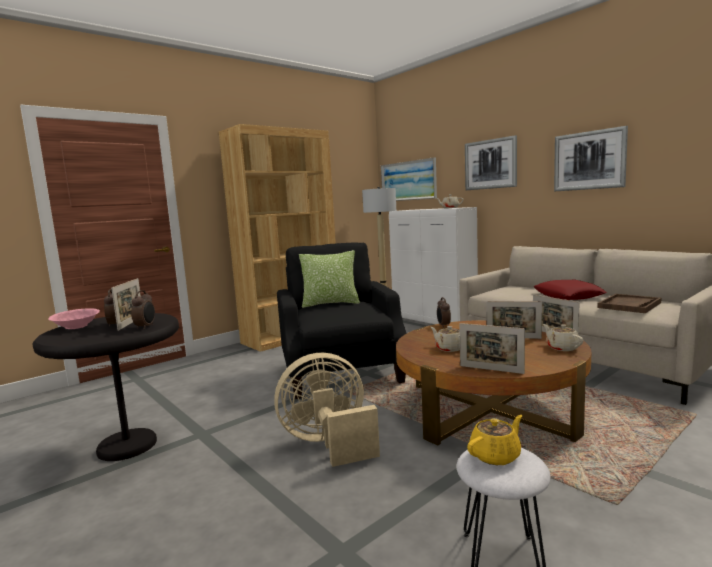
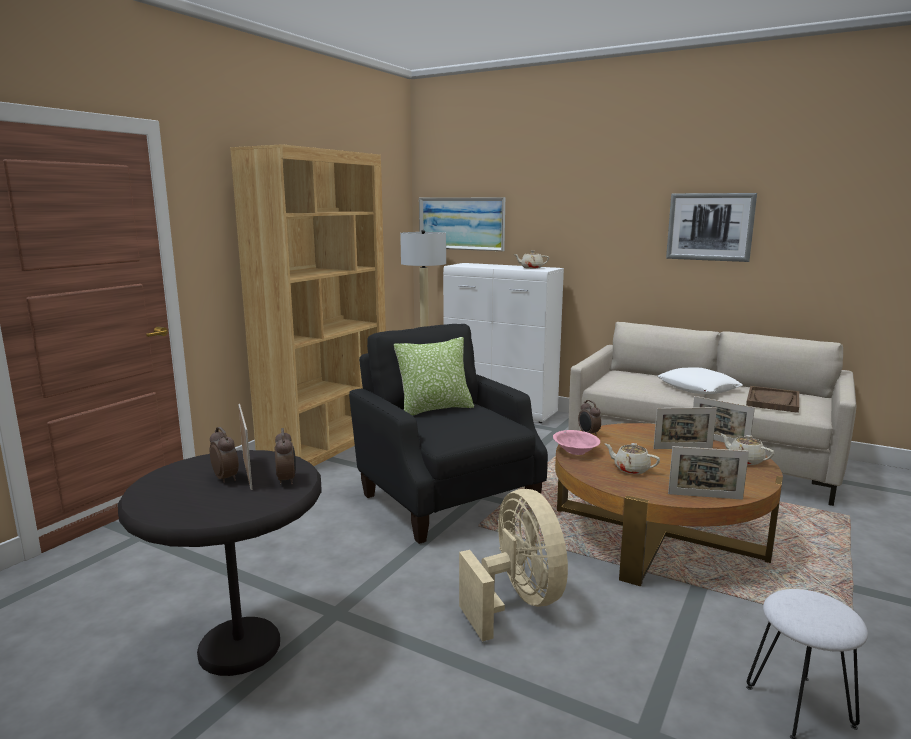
camera: 20 degrees left, 5 degrees up
(76, 327) = (163, 486): pink bowl -> pink bowl (575, 451)
(328, 443) = (517, 602): beige fan -> beige fan turned 105 degrees clockwise
(490, 164) = (583, 216): picture -> none
(496, 455) = (805, 605): yellow teapot -> none
(568, 296) = (698, 388): red pillow -> white pillow

